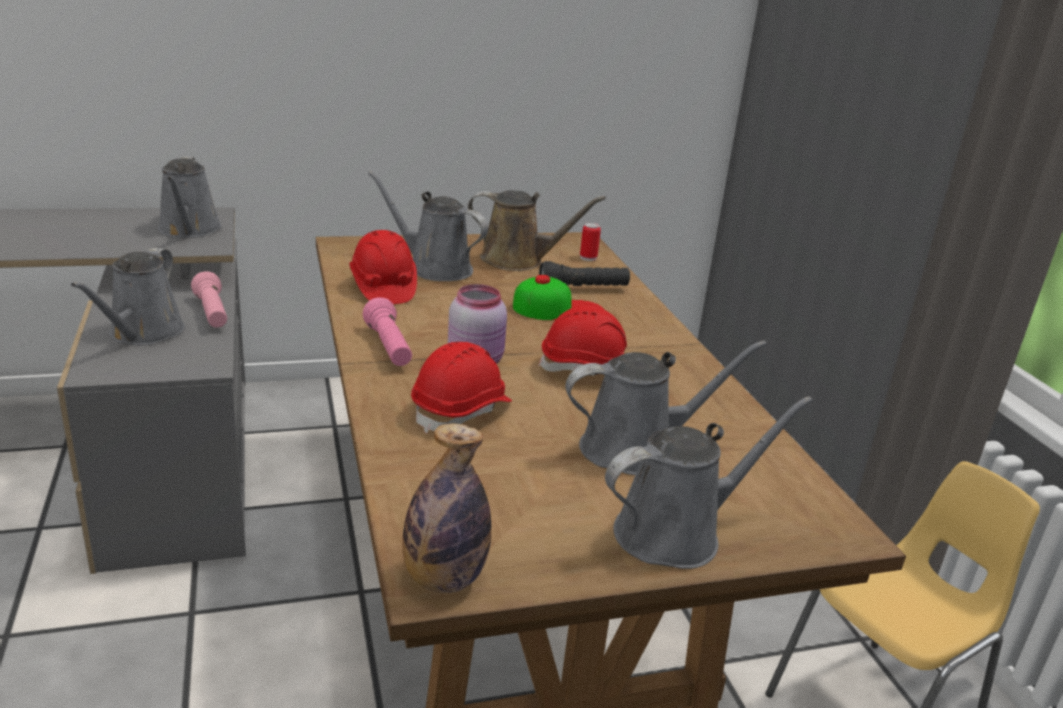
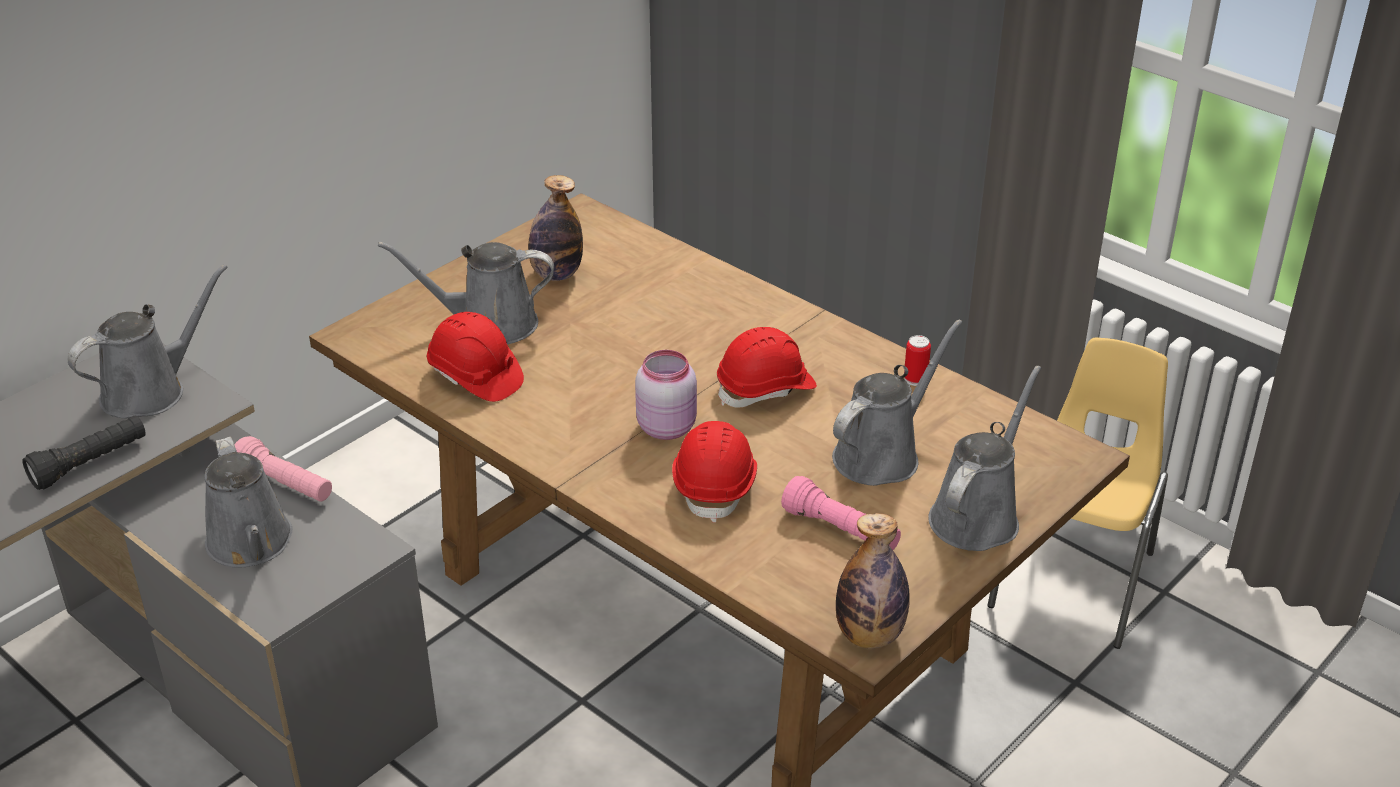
camera: 30 degrees left, 10 degrees up
(189, 230) = (150, 391): grey watering can -> grey watering can turned 90 degrees counterclockwise
(389, 347) = (574, 448): pink flashlight -> pink flashlight (841, 531)
(518, 260) = (556, 274): brown watering can -> bottle
(559, 309) = (666, 326): cap -> none
(583, 289) = (659, 287): black flashlight -> black flashlight (90, 463)
(588, 258) = (617, 238): can -> can (915, 379)

